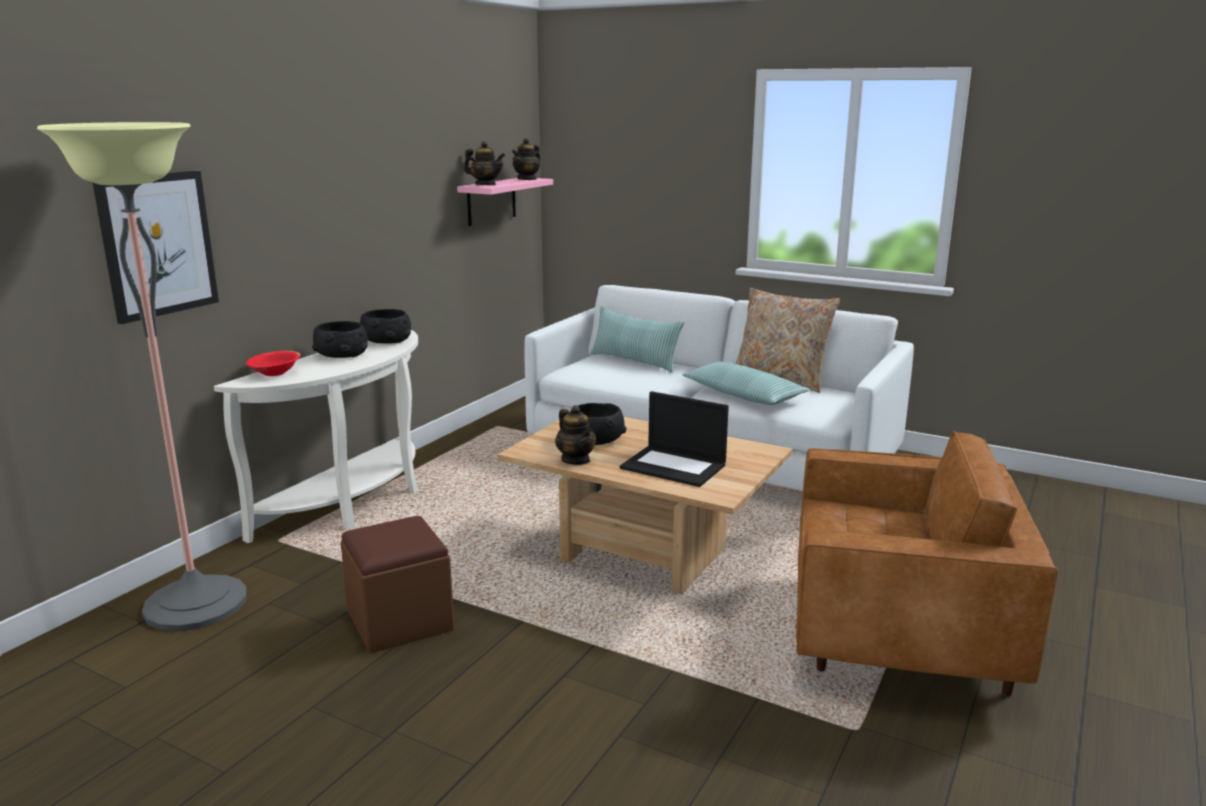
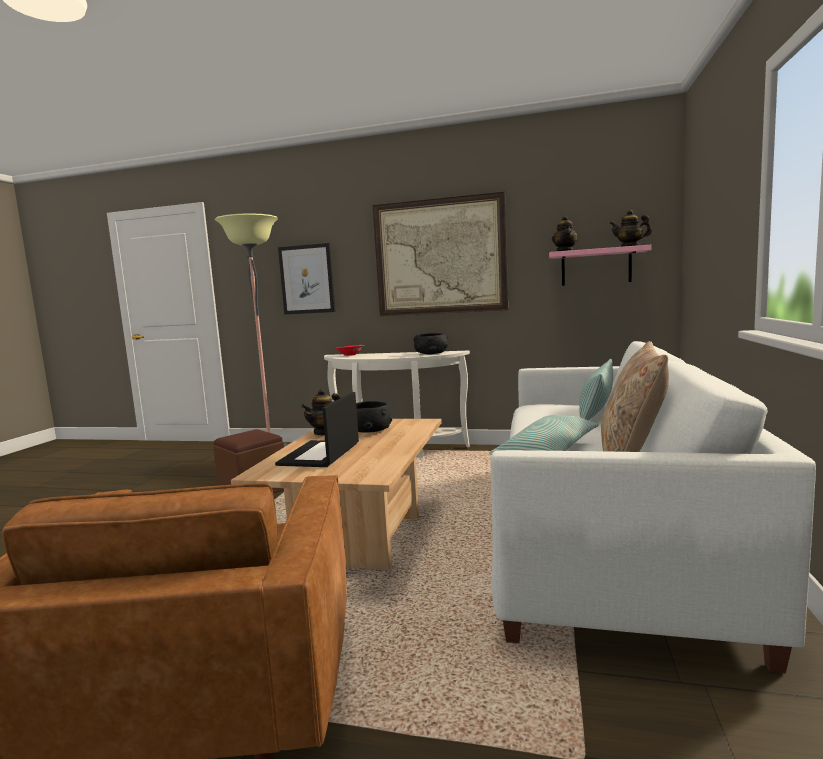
camera: 75 degrees right, 10 degrees down
(341, 354) = (393, 354): black bowl -> none
(354, 193) = (439, 257): none -> picture

